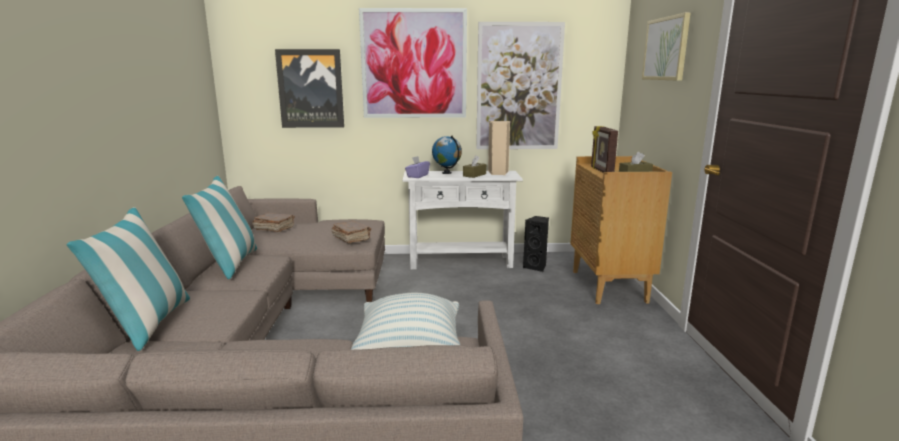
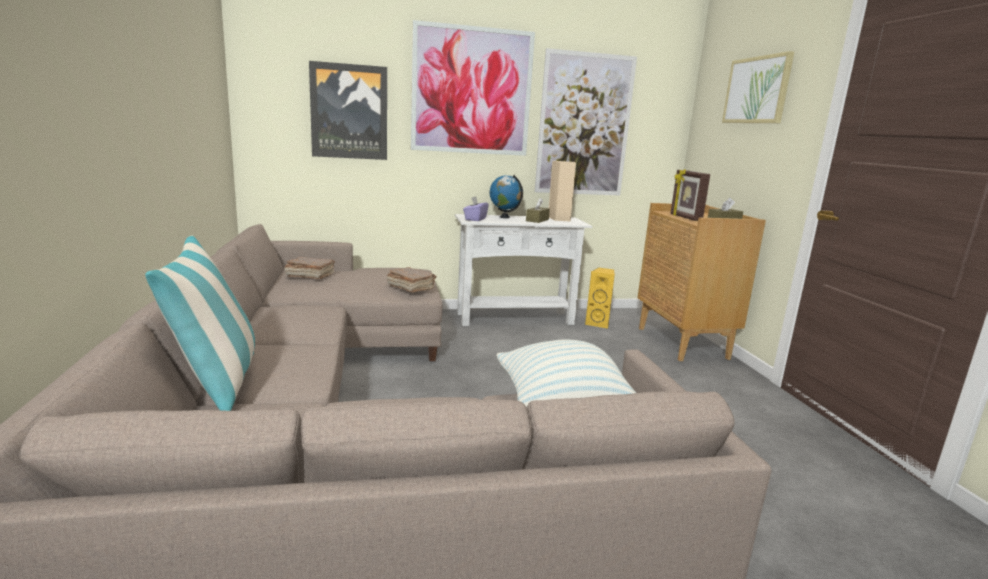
camera: 10 degrees left, 0 degrees up
(230, 264) = (279, 315): pillow -> none
(536, 267) = (598, 323): black speaker -> yellow speaker

